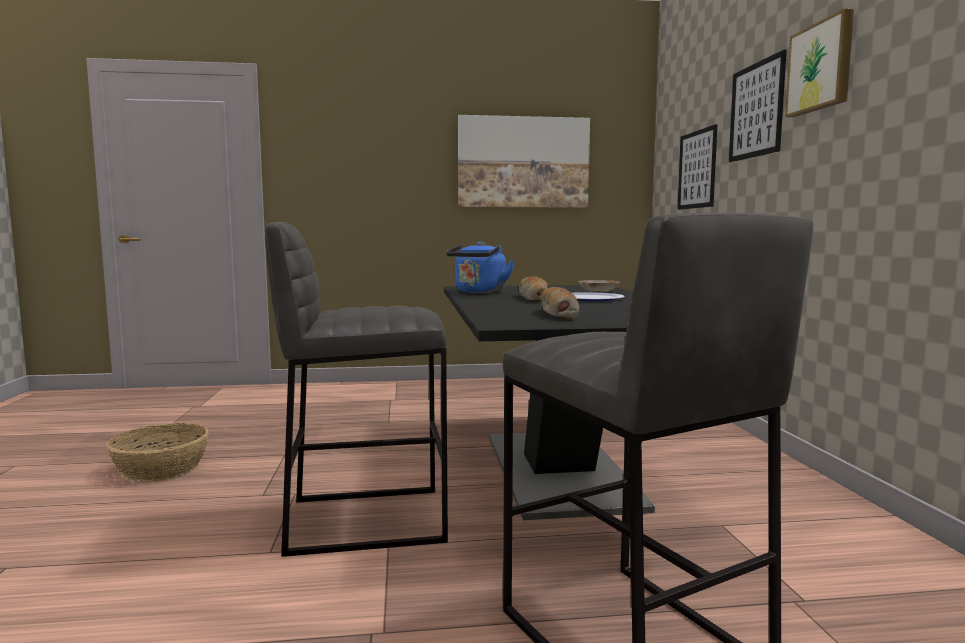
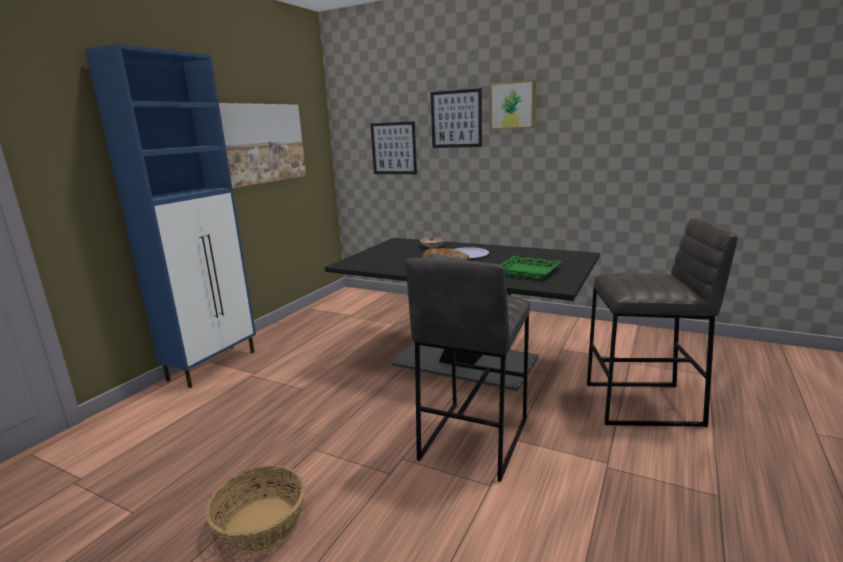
camera: 55 degrees left, 10 degrees up
(392, 385) = (214, 365): none -> blue cabinet
(479, 292) = (389, 266): blue kettle -> none
(557, 314) = (527, 271): bread -> green tray

